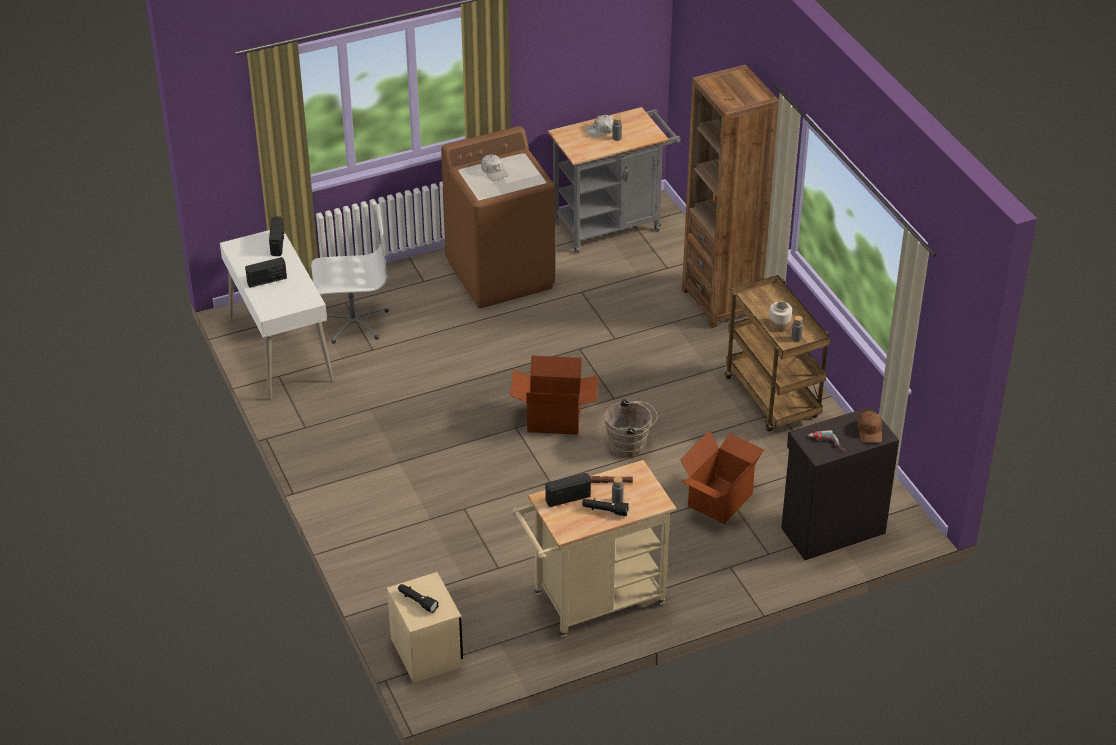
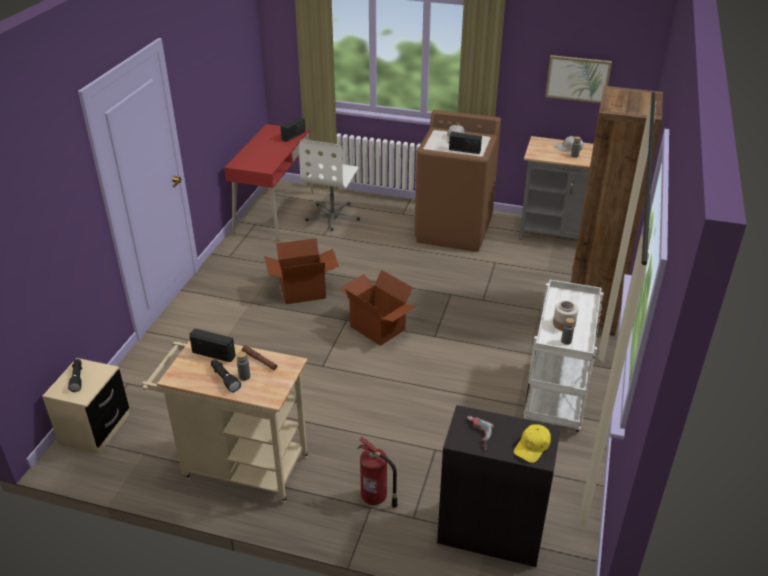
camera: 40 degrees right, 5 degrees down
(267, 280) = (260, 150): radio -> radio (464, 150)
(280, 350) = (274, 212): white desk -> red desk
(352, 322) = (333, 216): white office chair -> white office chair turned 75 degrees clockwise
(589, 52) = (578, 78): none -> picture
(630, 445) = (407, 372): brown bucket -> none
(719, 499) = (425, 449): cardboard box -> cardboard box (303, 291)
(725, 558) = (375, 498): none -> fire extinguisher
(773, 399) = (556, 399): brown cart -> white cart
(869, 431) = (532, 447): brown cap -> yellow cap

